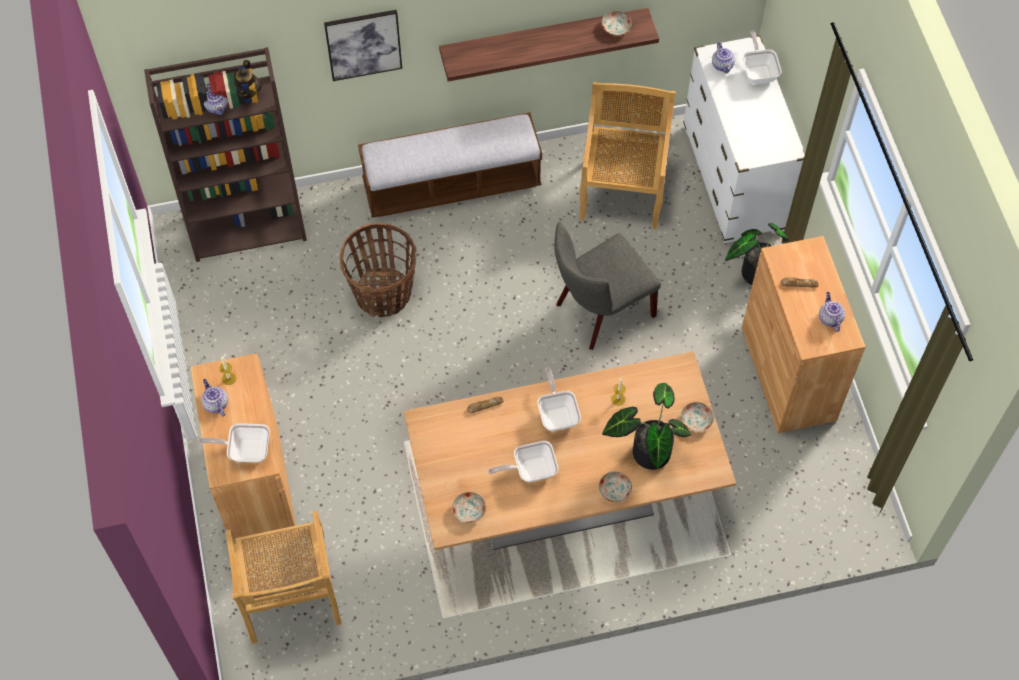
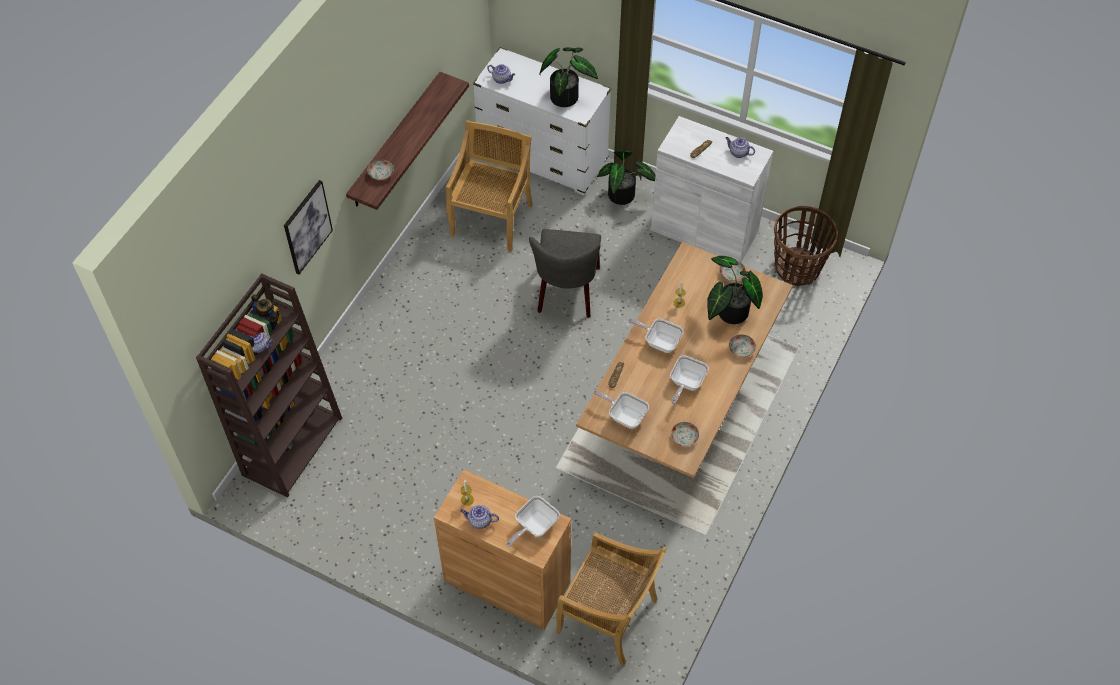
camera: 50 degrees left, 5 degrees down
(383, 294) = (431, 402): basket -> basket (797, 268)
(452, 185) = (389, 305): bench -> none
(616, 27) = (437, 96): plate -> plate (381, 173)
(622, 191) = (492, 219): beige chair -> beige chair turned 60 degrees clockwise
(758, 71) = (525, 66): frying pan -> frying pan (624, 415)
(758, 130) = (567, 96): none -> potted plant
(788, 373) = (704, 230): brown cabinet -> white cabinet

